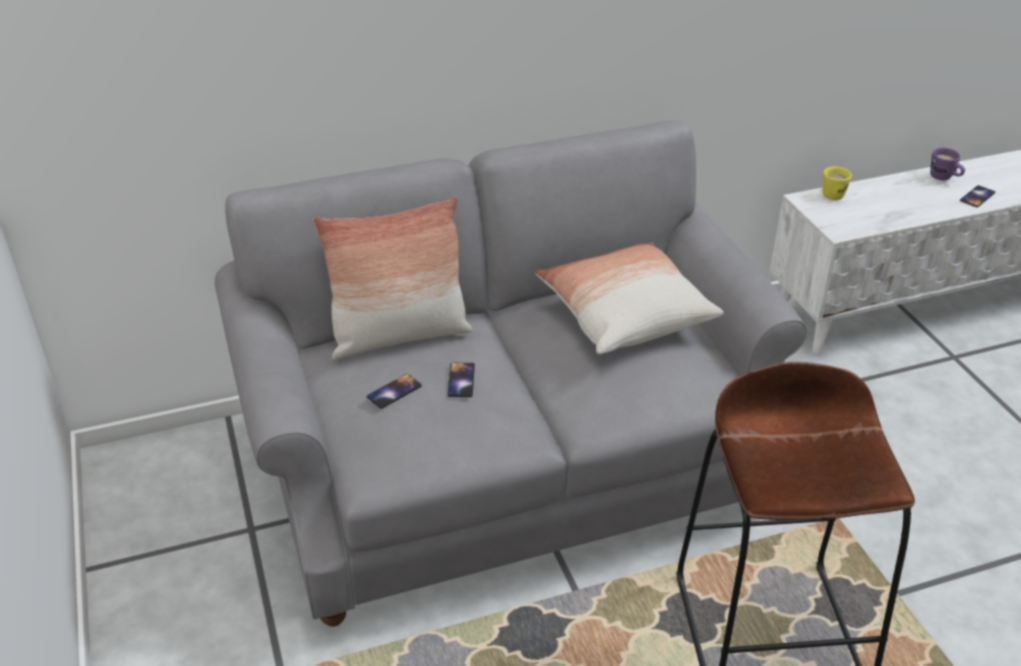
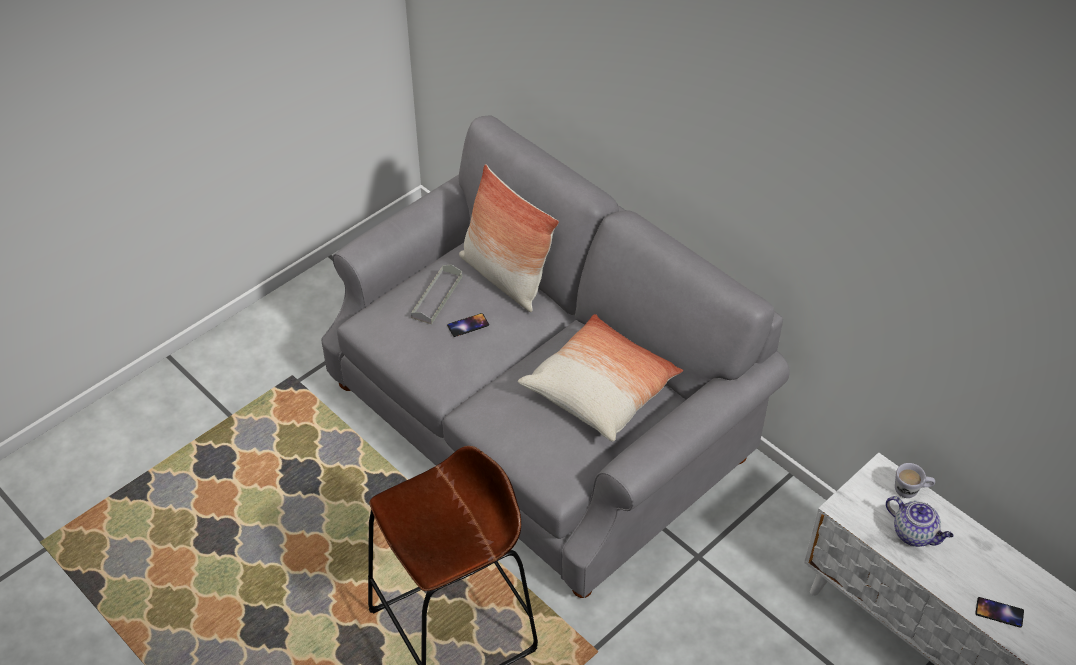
camera: 65 degrees right, 10 degrees up
(394, 391) = (437, 296): phone -> grey tray
(834, 193) = (911, 490): yellow mug -> white mug
(882, 206) = (915, 533): none -> teapot
(944, 178) = (1017, 578): purple mug -> none

